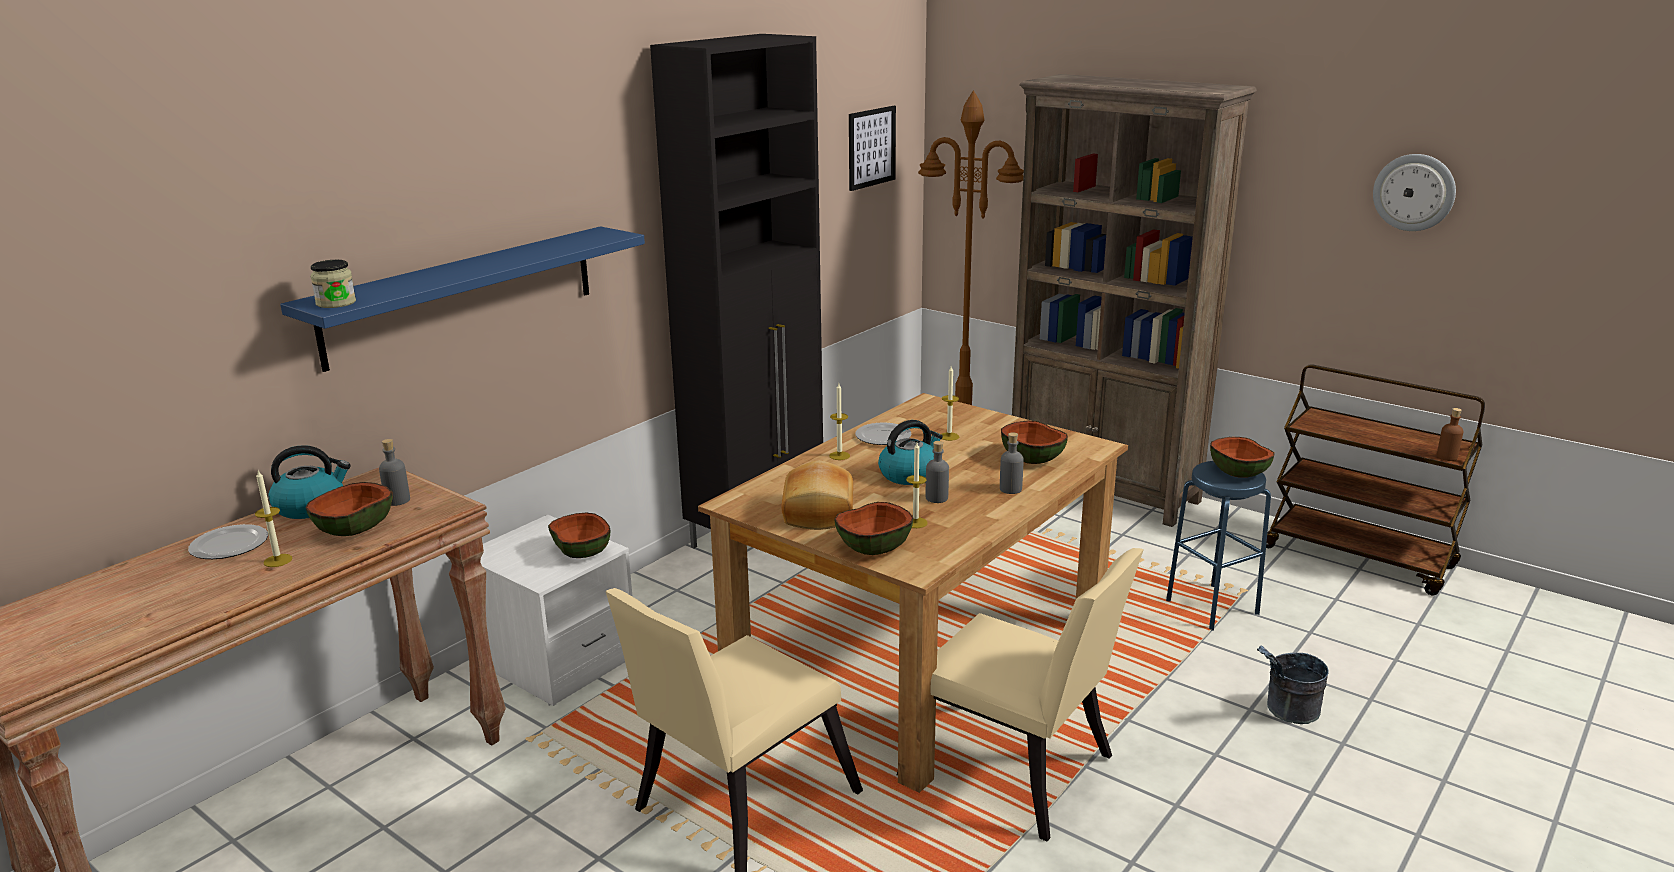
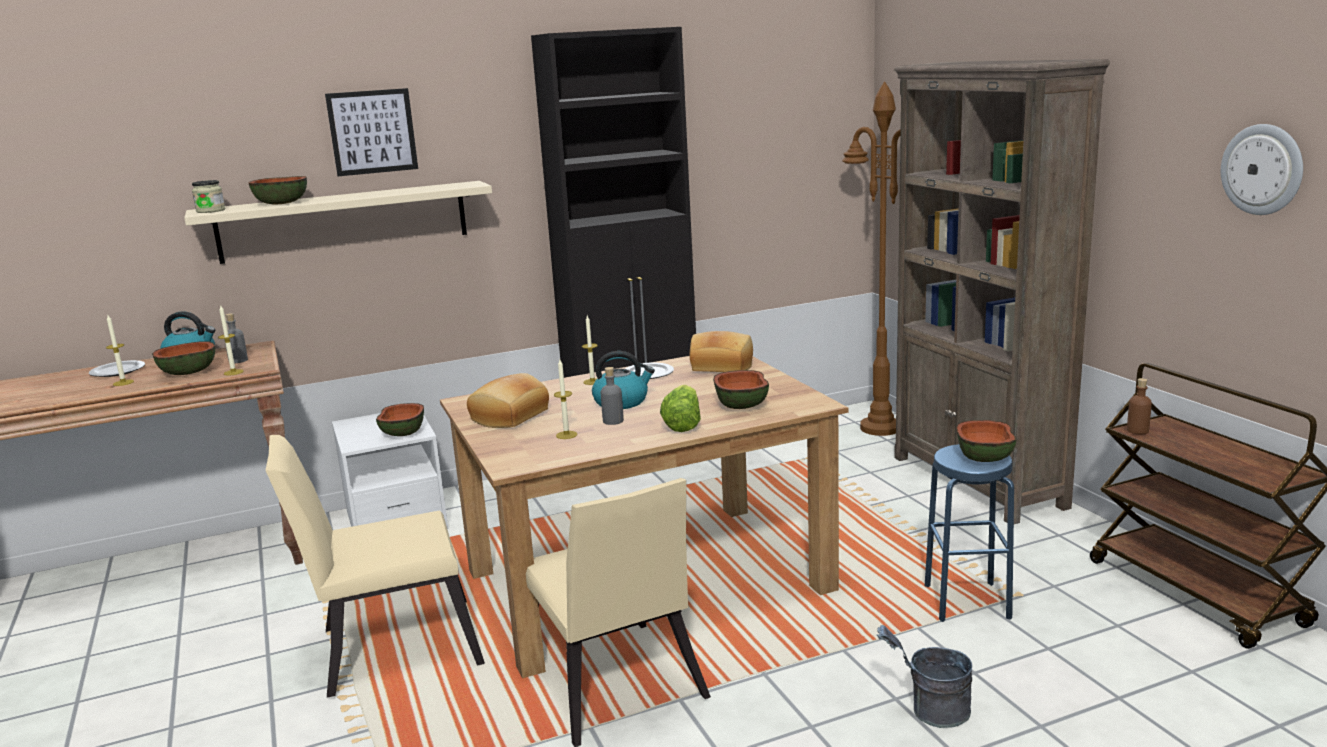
camera: 30 degrees right, 5 degrees down
(462, 295) = (344, 221): blue shelf -> beige shelf
(871, 147) = (799, 136): picture -> picture (372, 132)
(874, 547) = (507, 445): bowl -> bowl (282, 203)
(944, 417) = (722, 366): none -> bread
(949, 436) = (701, 380): candle -> candle (233, 372)
(1010, 489) = (683, 424): grey bottle -> lettuce
(1447, 457) = (1263, 482): brown bottle -> brown bottle (1137, 430)

